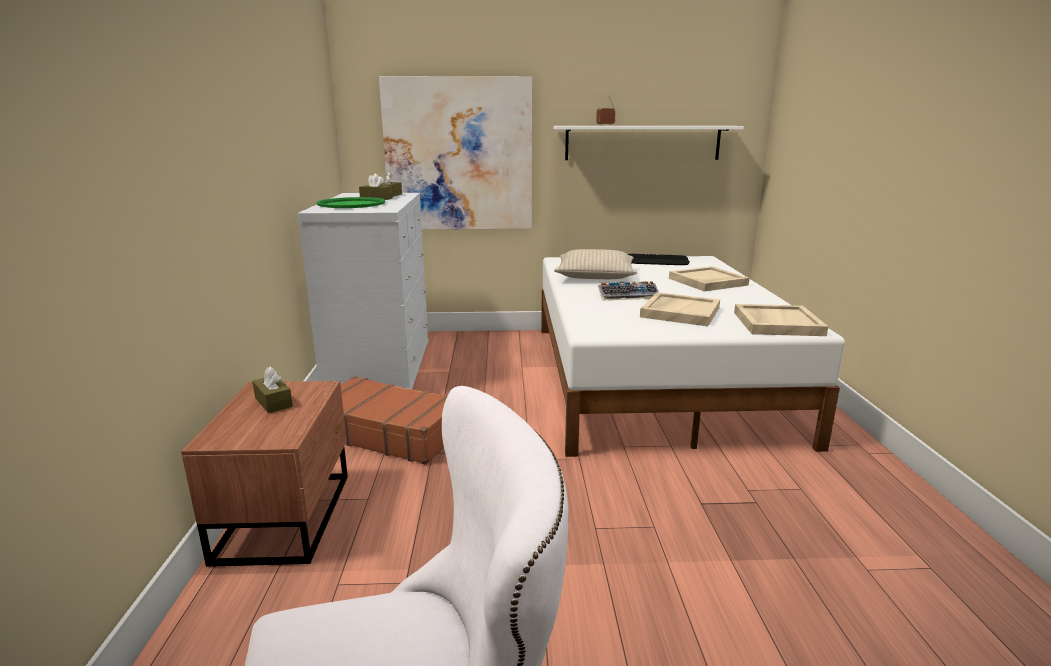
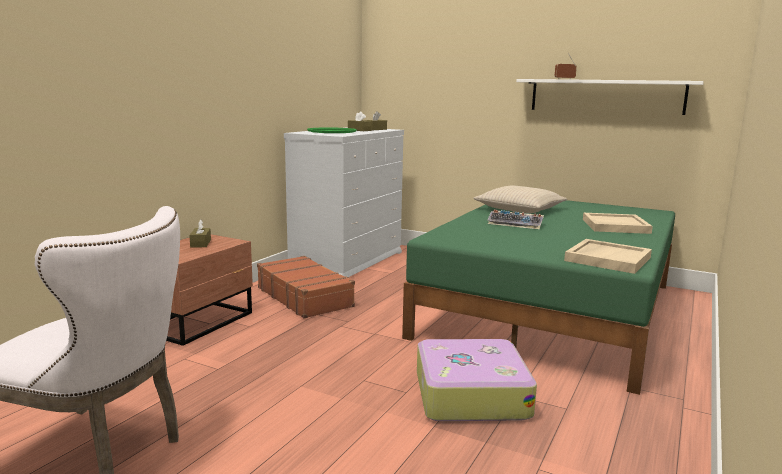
camera: 30 degrees right, 5 degrees down
(459, 155) = (445, 102): picture -> none
(653, 378) = (551, 310): white bed -> green bed
(657, 261) = (602, 207): keyboard -> none
(679, 312) = (535, 239): beige tray -> none
(711, 505) = (470, 394): none -> suitcase

